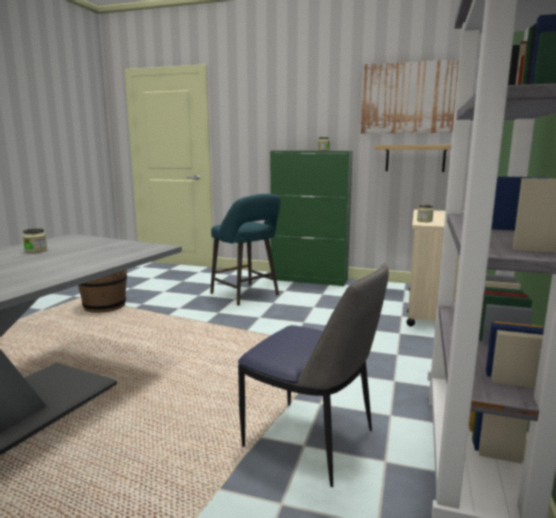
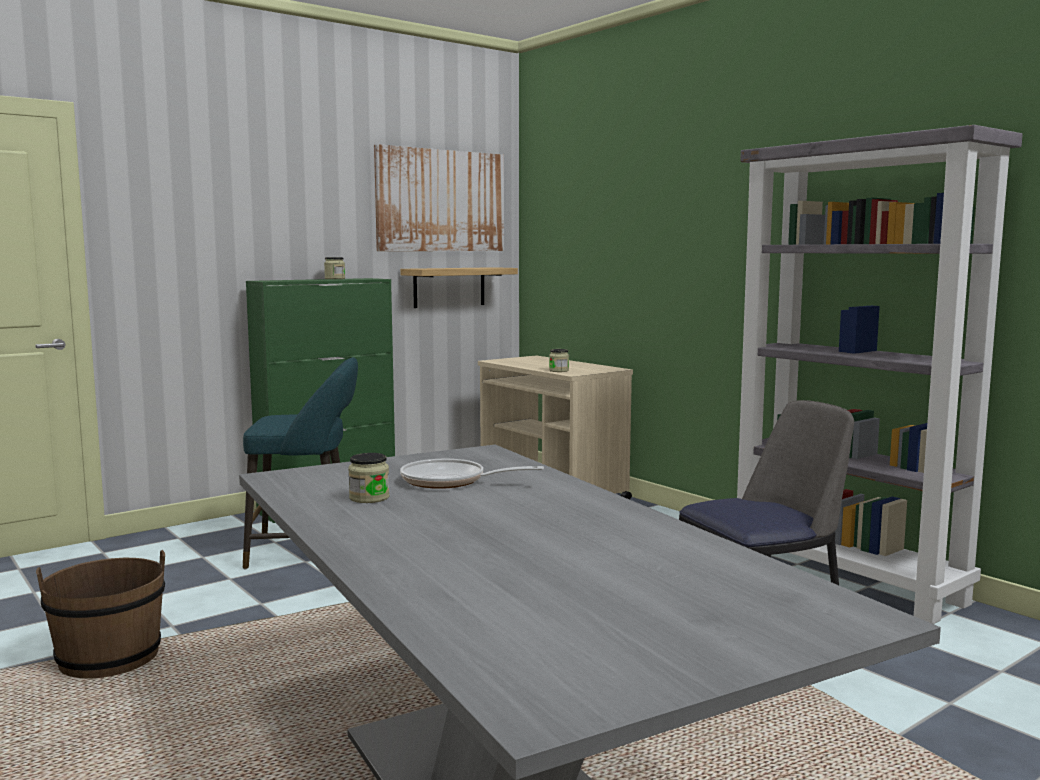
camera: 55 degrees left, 5 degrees down
(79, 254) = (450, 481): none -> frying pan

